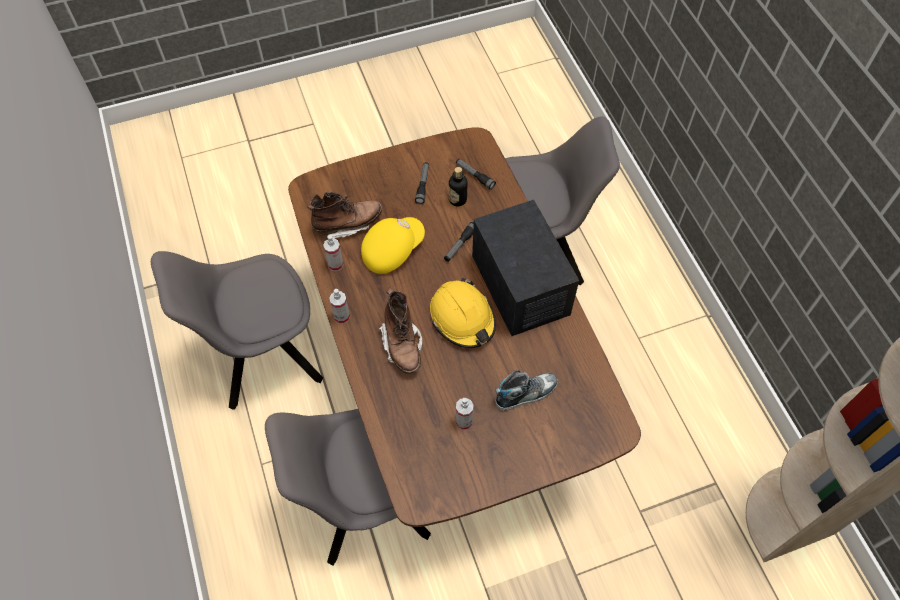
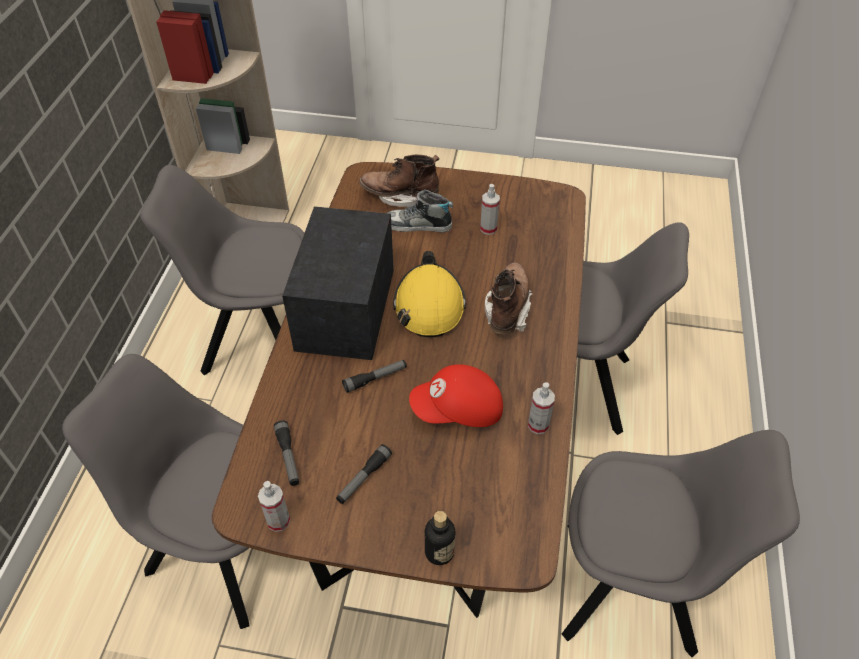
camera: 150 degrees left, 10 degrees down
(342, 317) = (559, 363): spray bottle -> spray bottle (278, 521)
(348, 225) = (496, 470): brown boot -> brown boot (400, 196)
(392, 250) = (458, 410): yellow cap -> red cap
(457, 199) = (335, 435): bottle -> bottle (439, 552)
(651, 406) = (261, 341): none -> grey chair

